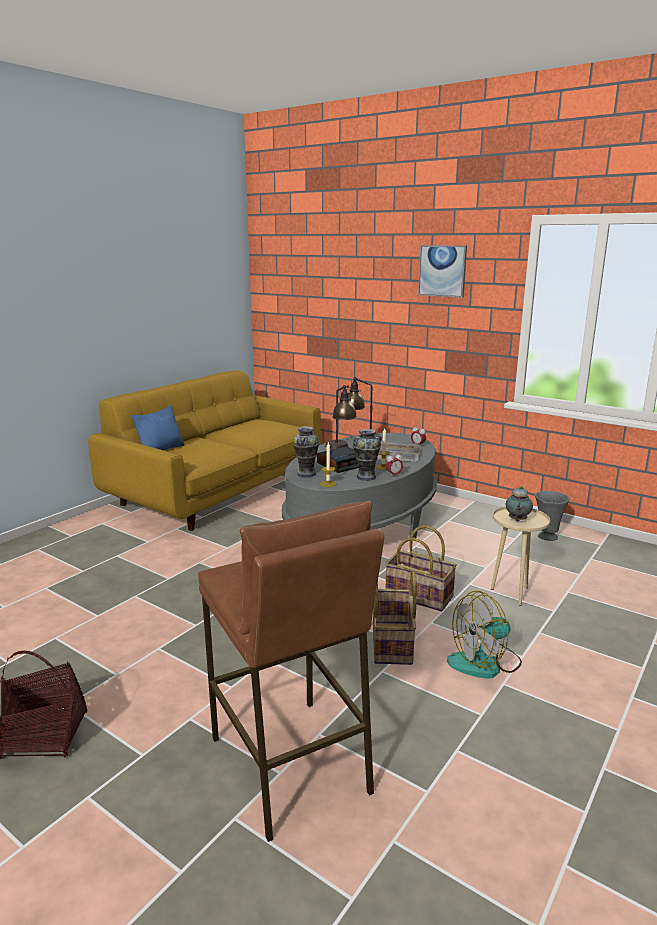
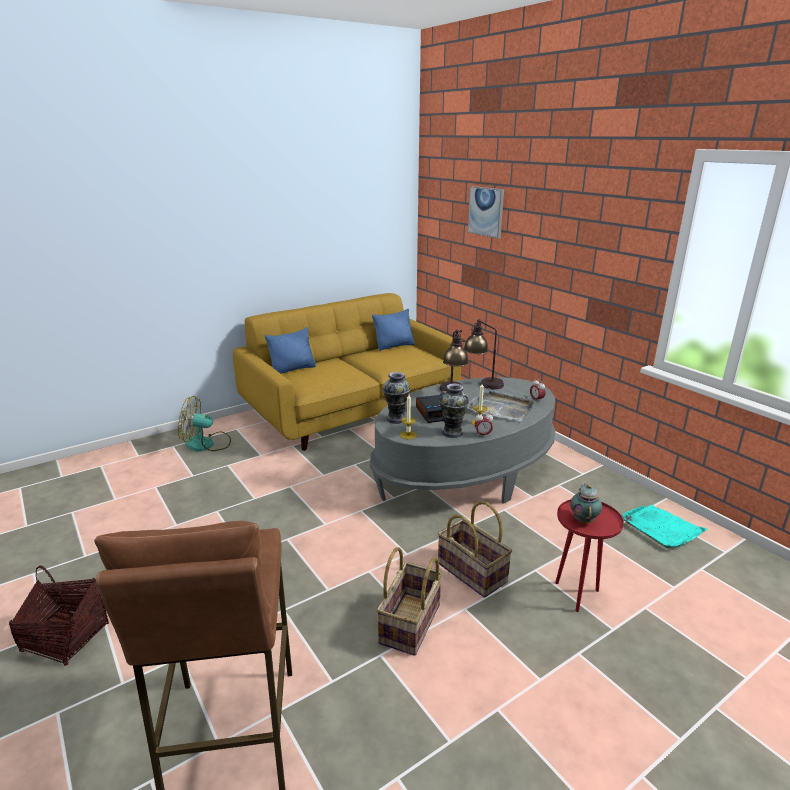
camera: 20 degrees right, 5 degrees up
(250, 421) = (394, 346): none -> blue pillow
(442, 271) = (592, 208): picture -> picture (486, 211)
(485, 662) = (493, 675): fan -> fan (206, 444)
(512, 593) = (577, 594): beige side table -> red side table
(517, 520) = (583, 519): teapot -> teapot turned 150 degrees clockwise
(546, 537) = (661, 528): grey vase -> turquoise tray

